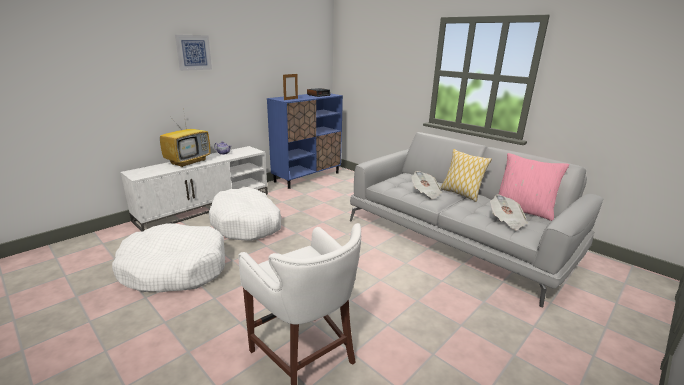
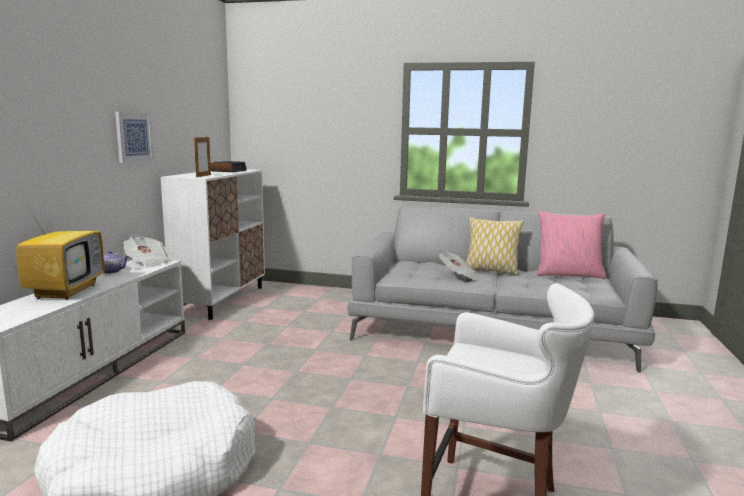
camera: 30 degrees left, 10 degrees down
(193, 52) = (61, 98): picture -> picture (133, 137)
(247, 224) = (202, 378): white dog bed -> none
(307, 177) = (221, 300): blue cabinet -> white cabinet
(506, 221) = (572, 286): newspaper -> newspaper (147, 262)

